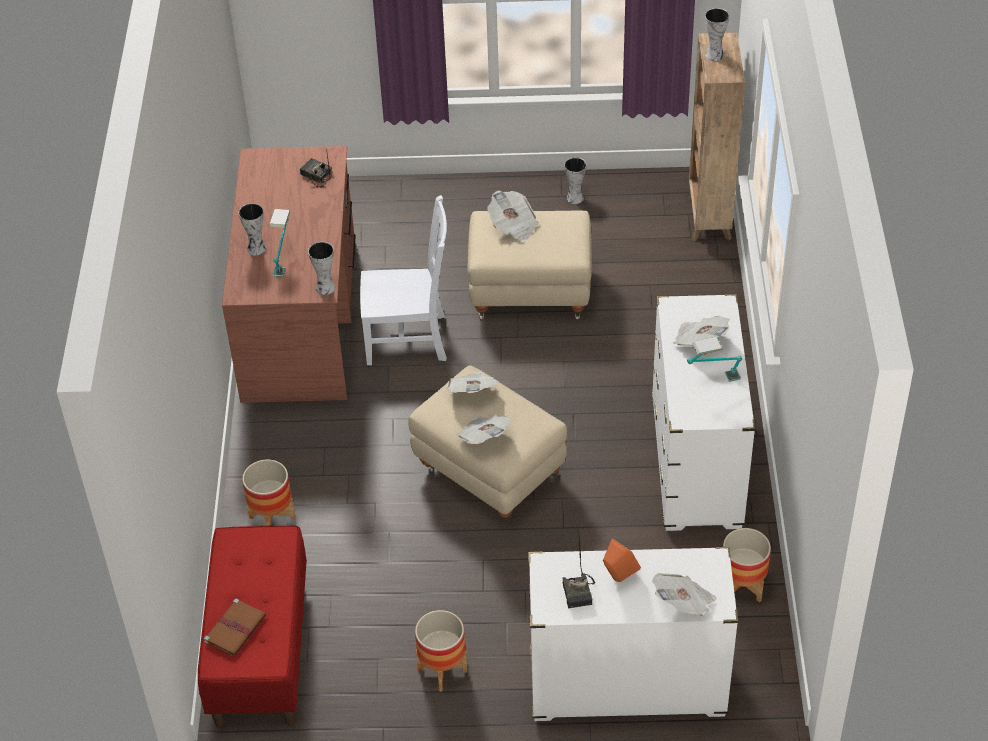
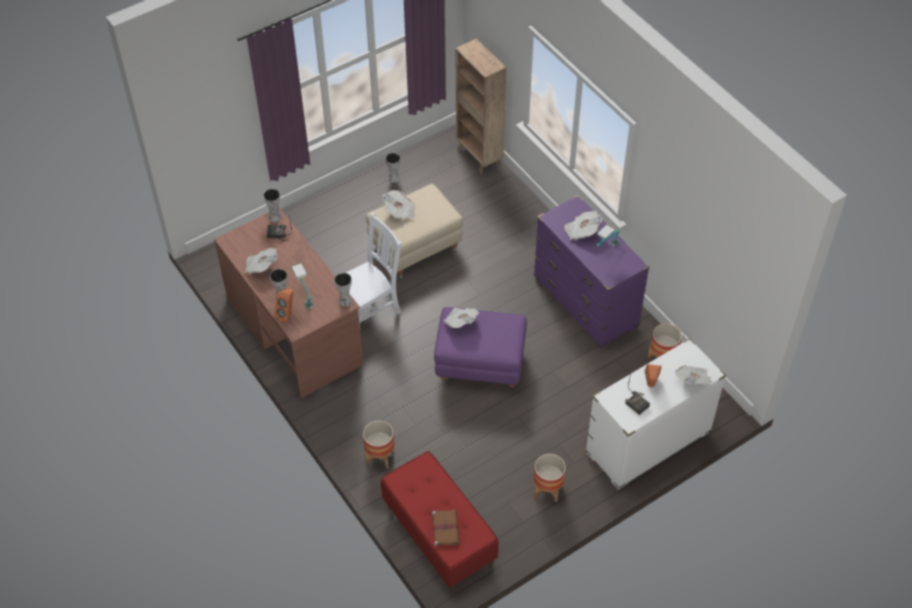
camera: 35 degrees left, 5 degrees up
(244, 272) = (287, 315): none -> orange speaker
(484, 437) = (490, 345): newspaper -> newspaper (261, 266)
(488, 472) = (479, 366): beige ottoman -> purple ottoman
(696, 463) = (585, 303): white dresser -> purple dresser
(714, 54) = (475, 57): vase -> vase (274, 216)

